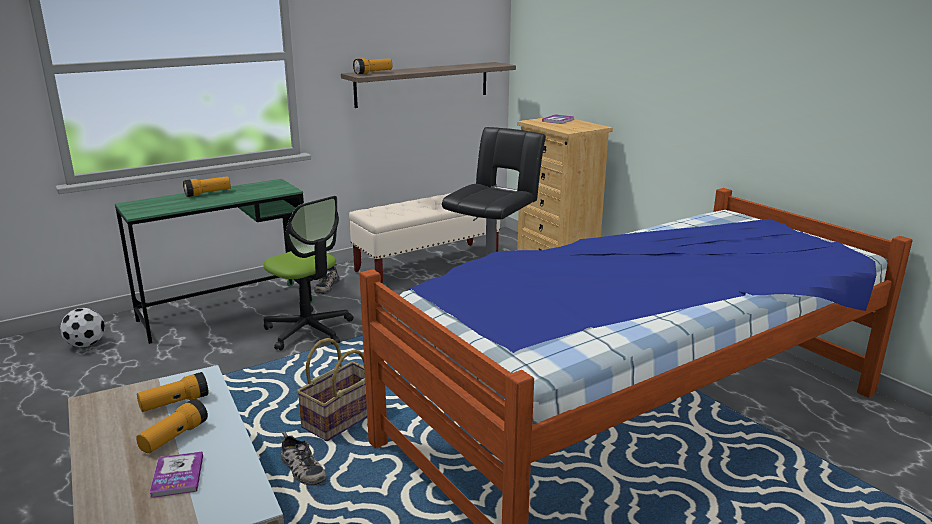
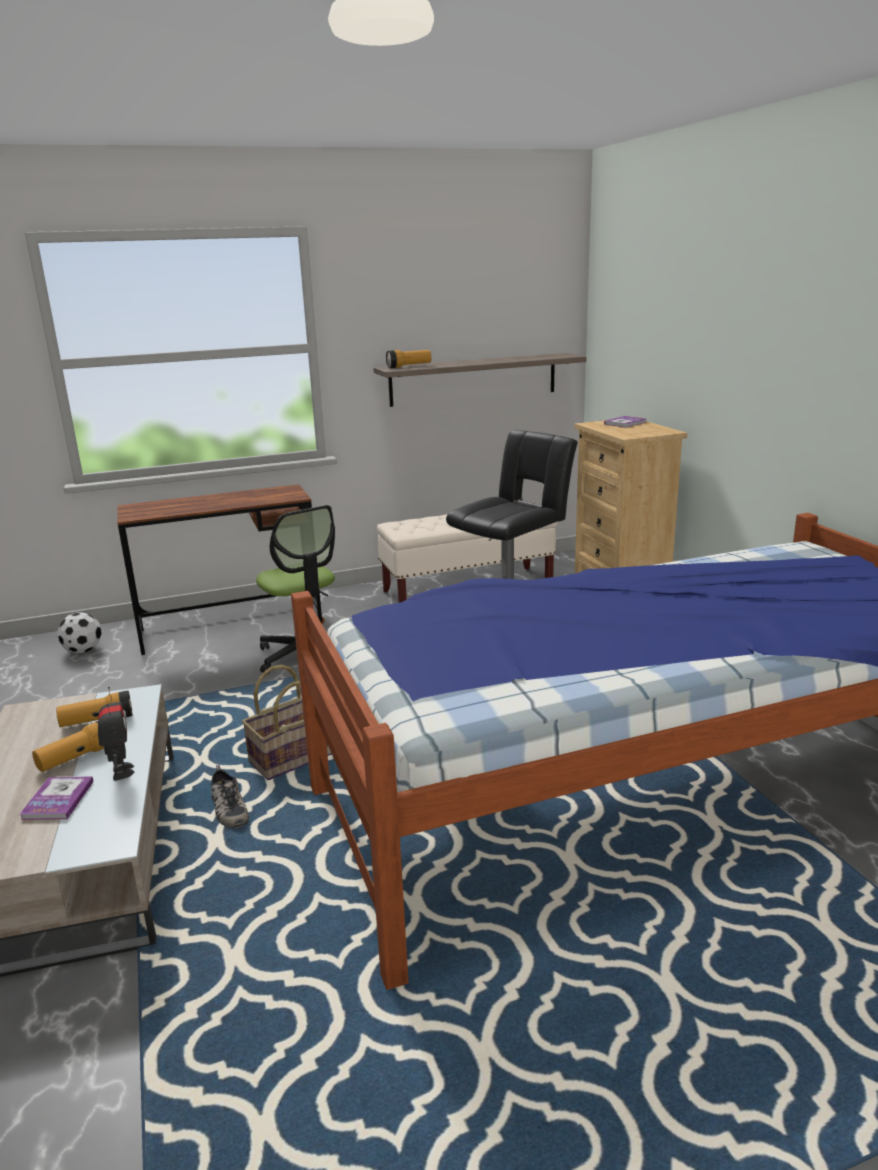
camera: 15 degrees right, 0 degrees up
(208, 193) = (213, 498): flashlight -> none
(225, 444) = (121, 771): none -> toy robot
(226, 311) = (231, 627): green desk -> brown desk
(326, 286) = (346, 606): shoe -> none

